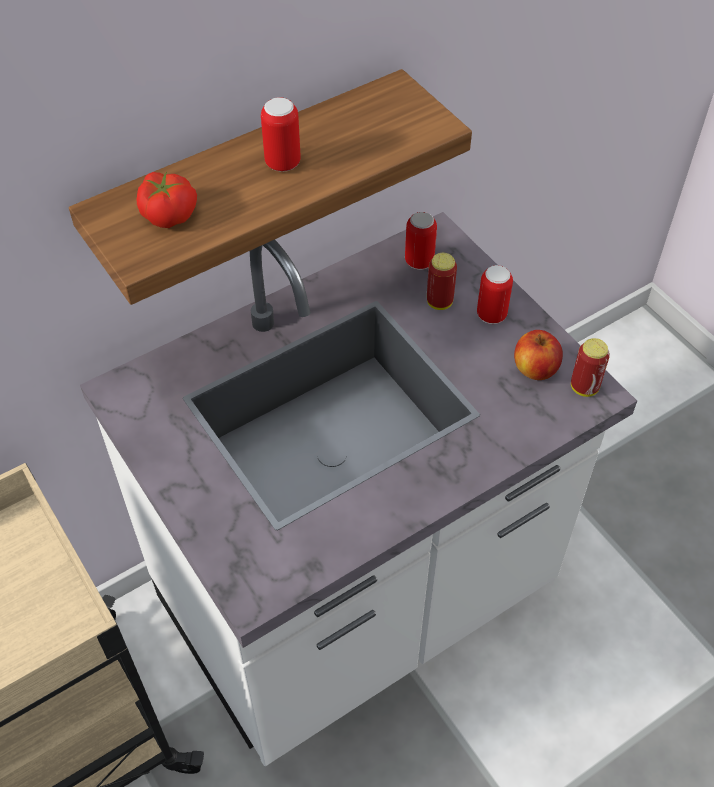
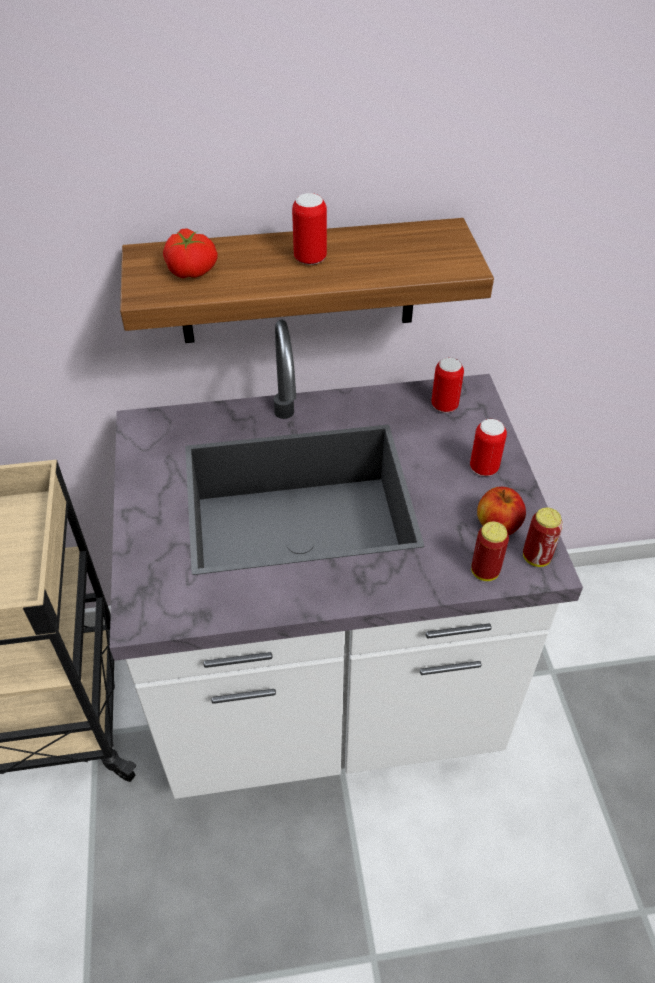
camera: 25 degrees right, 5 degrees down
(439, 302) = (443, 443): can -> can (485, 571)

